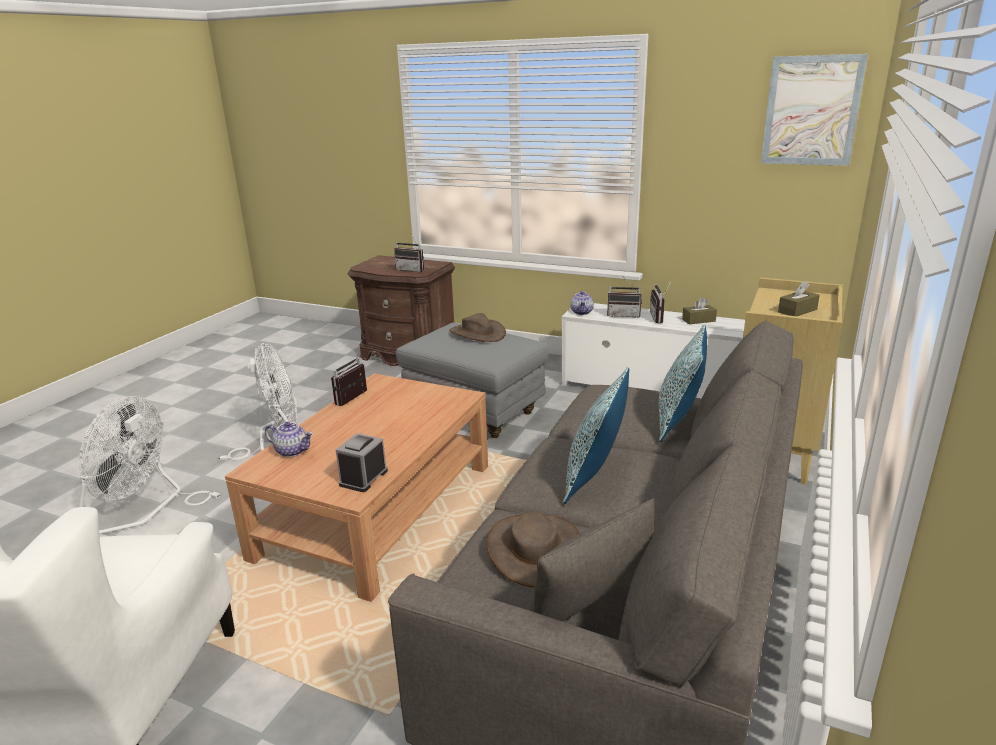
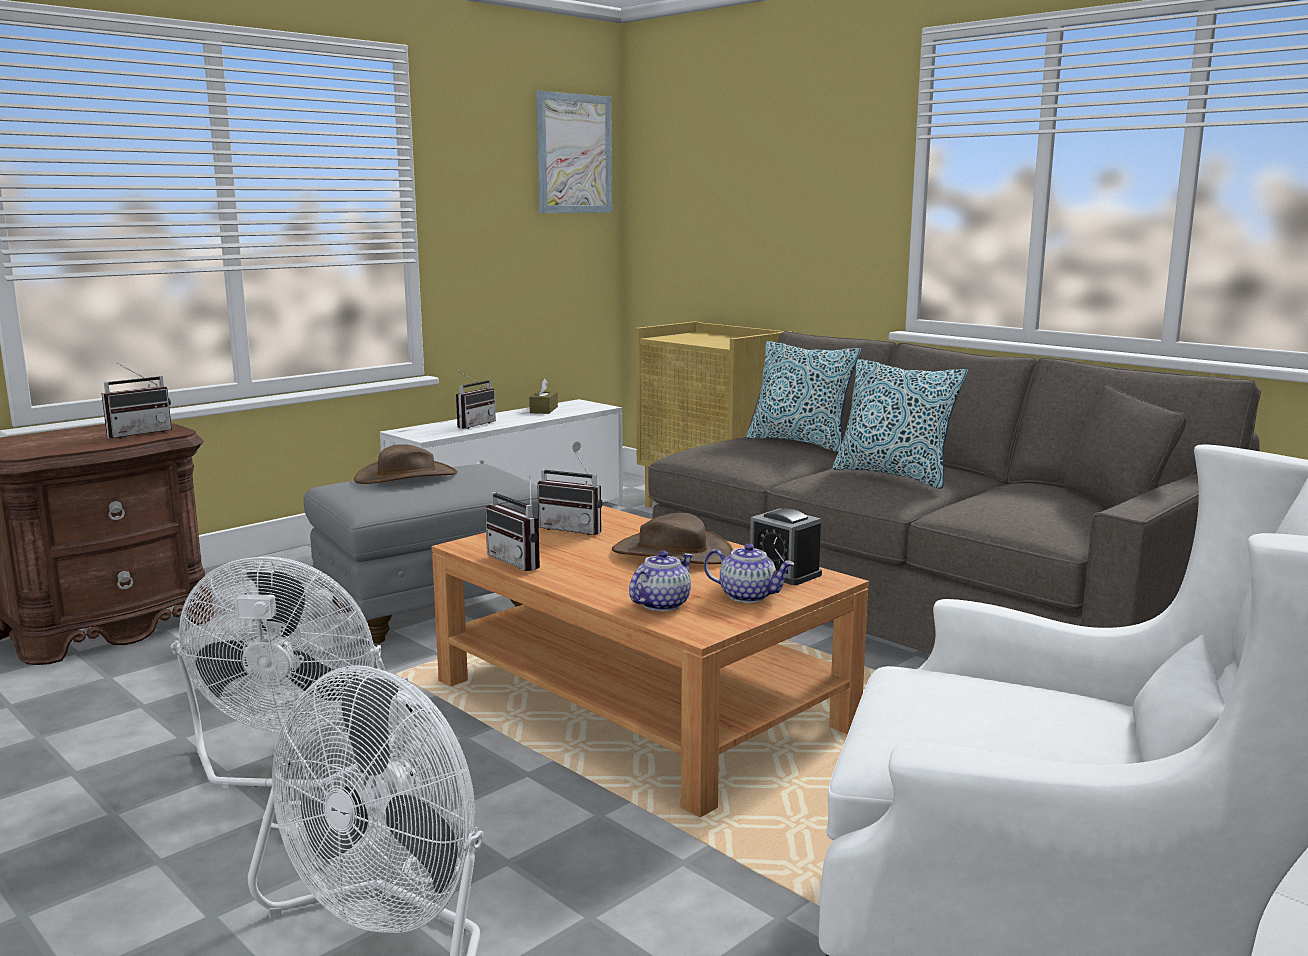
camera: 70 degrees left, 10 degrees down
(534, 549) = (1020, 503): brown hat -> brown hat (673, 553)
(582, 312) = (427, 435): teapot -> teapot (748, 596)
(660, 318) = (511, 417): radio -> radio (574, 529)
(797, 311) = (724, 340): brown tissue box -> none

